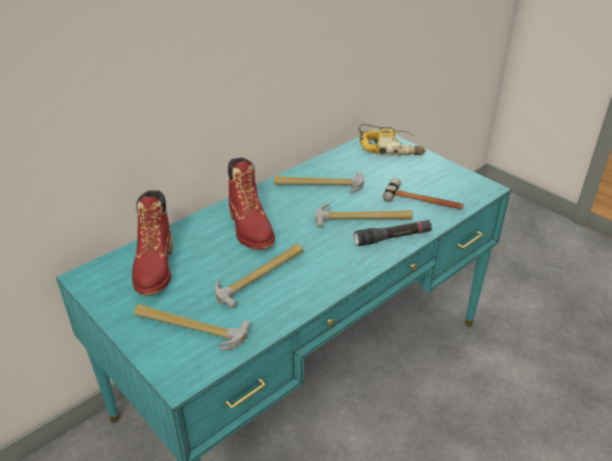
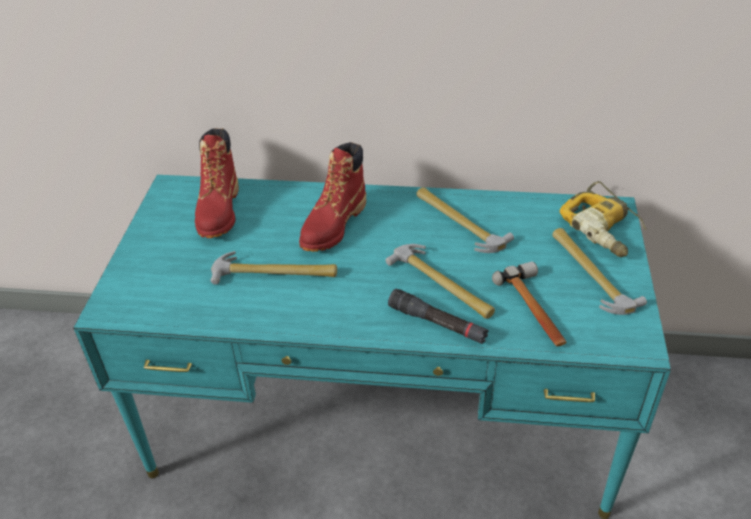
camera: 50 degrees right, 5 degrees up
(155, 268) = (219, 211): red boot -> red boot turned 45 degrees counterclockwise
(190, 327) = (169, 276): hammer -> hammer (591, 273)

